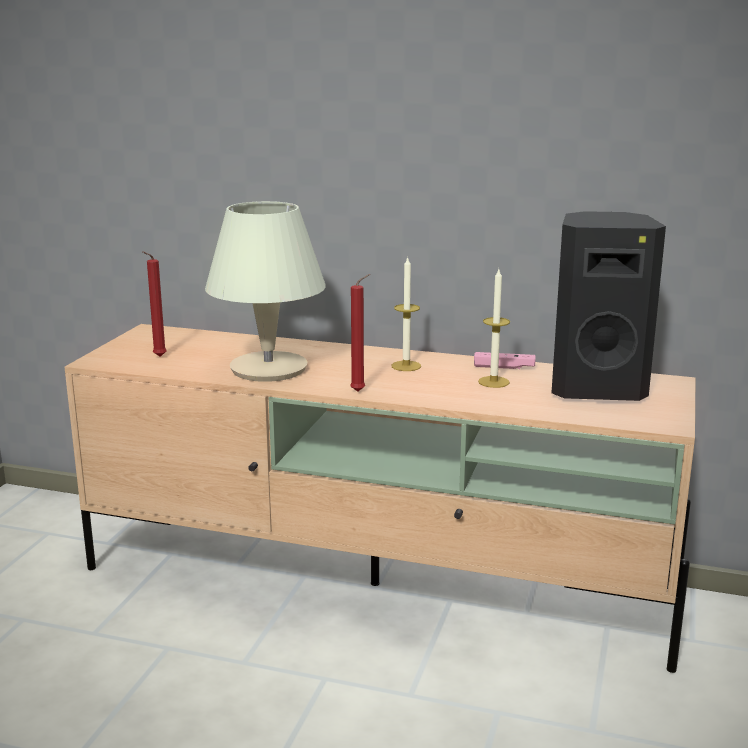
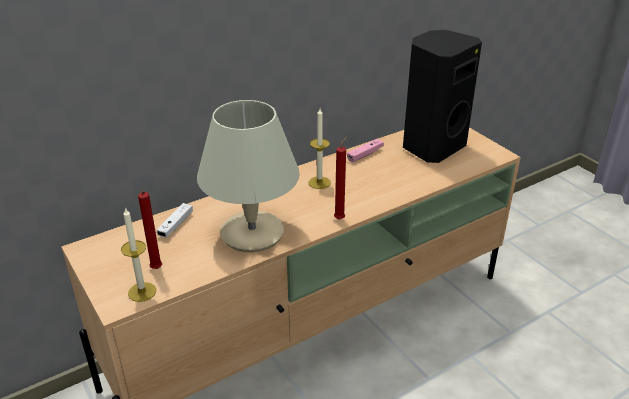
camera: 50 degrees left, 15 degrees up
(231, 343) = (176, 225): none -> white game controller
(493, 382) = (383, 169): candle -> candle (142, 292)

